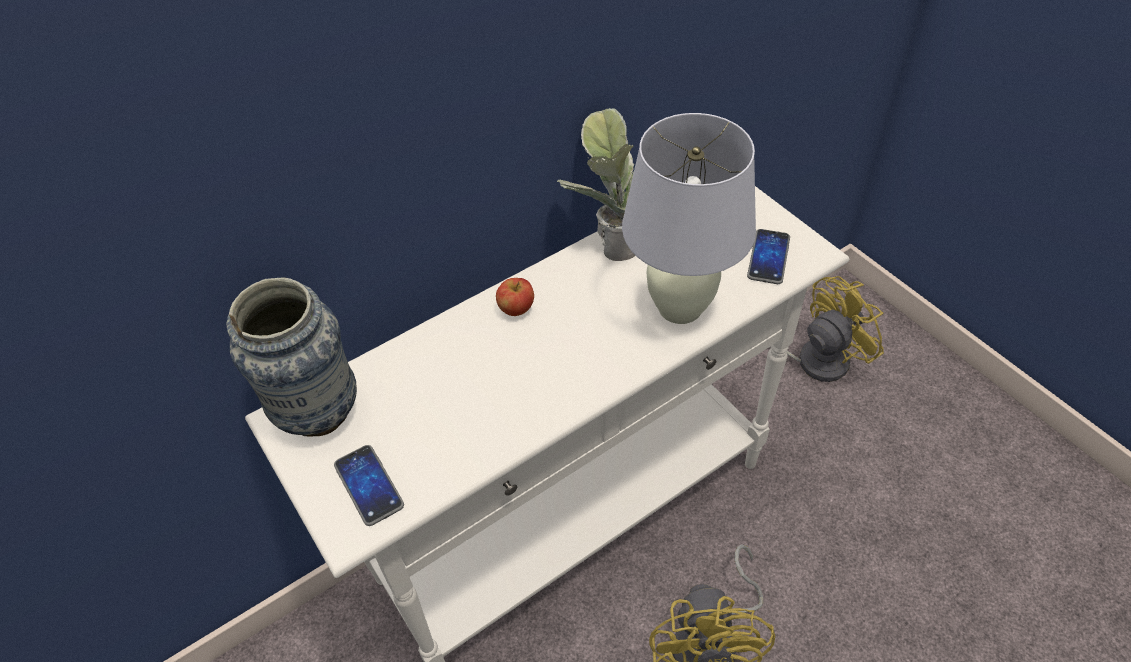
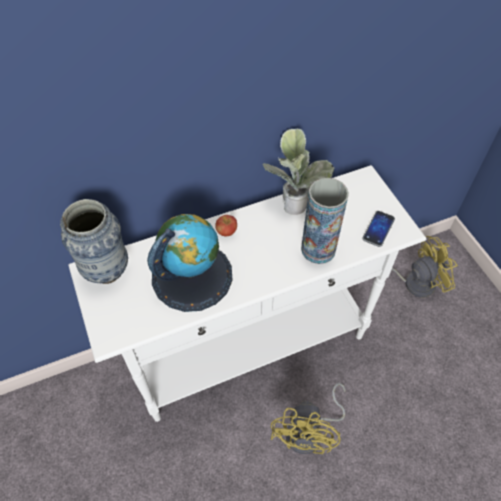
camera: 10 degrees right, 5 degrees up
(369, 485) = (123, 316): phone -> none
(475, 391) = (192, 275): none -> globe
(680, 307) = (318, 249): white table lamp -> vase

